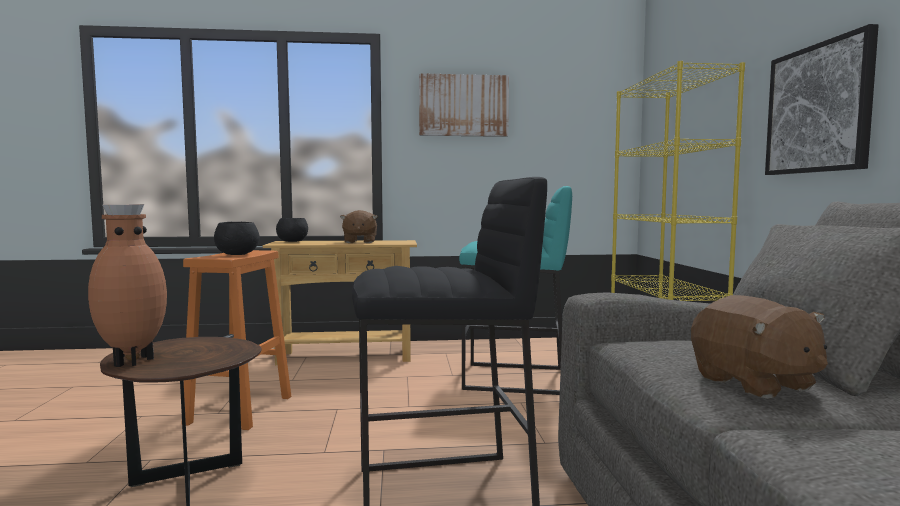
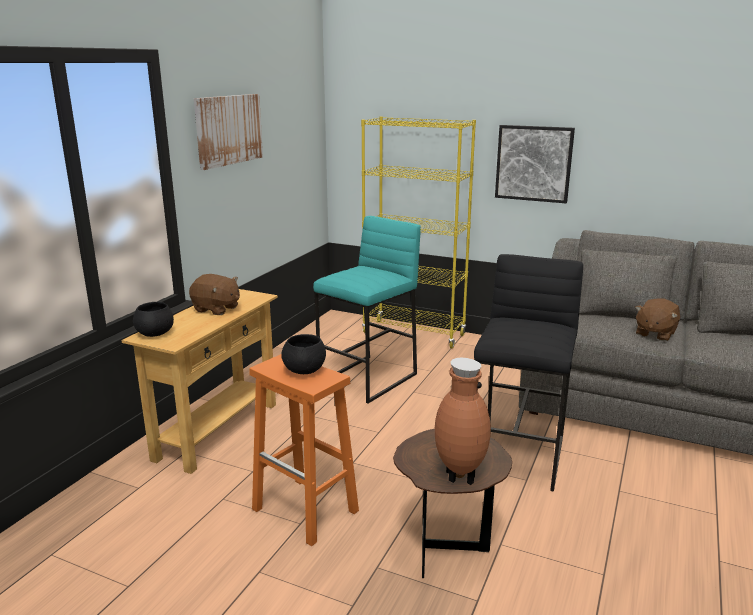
camera: 60 degrees left, 15 degrees up
(753, 383) = (654, 333): brown plush toy -> brown plush toy turned 120 degrees clockwise

